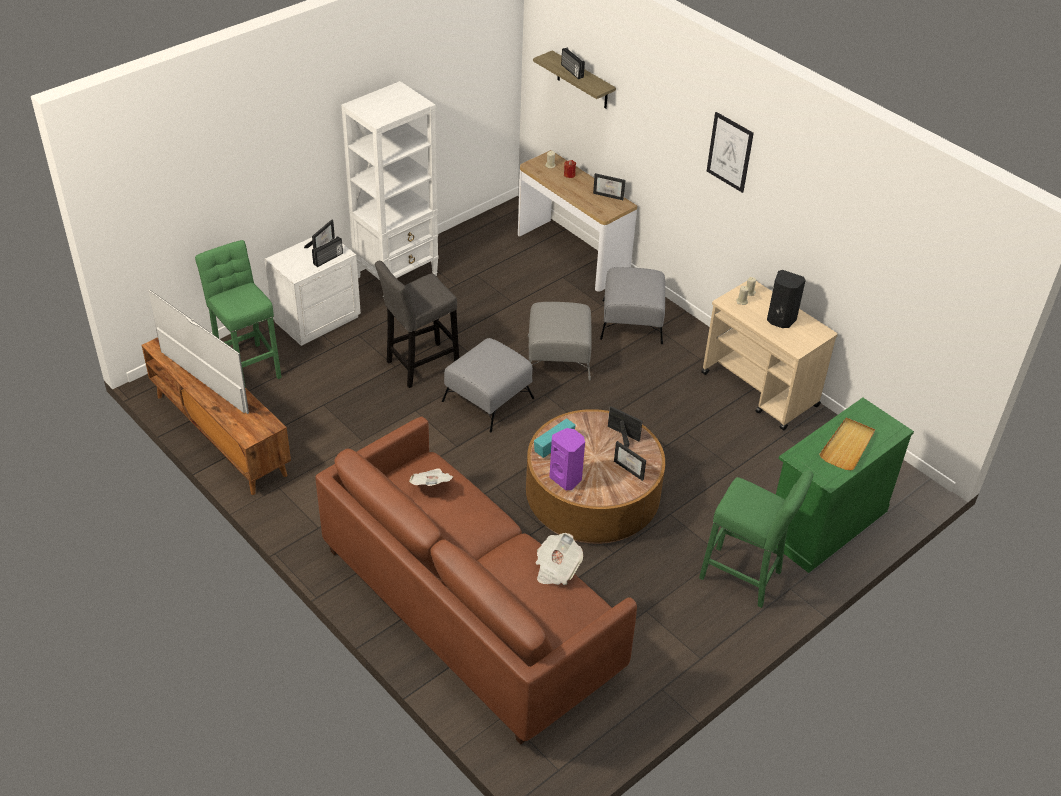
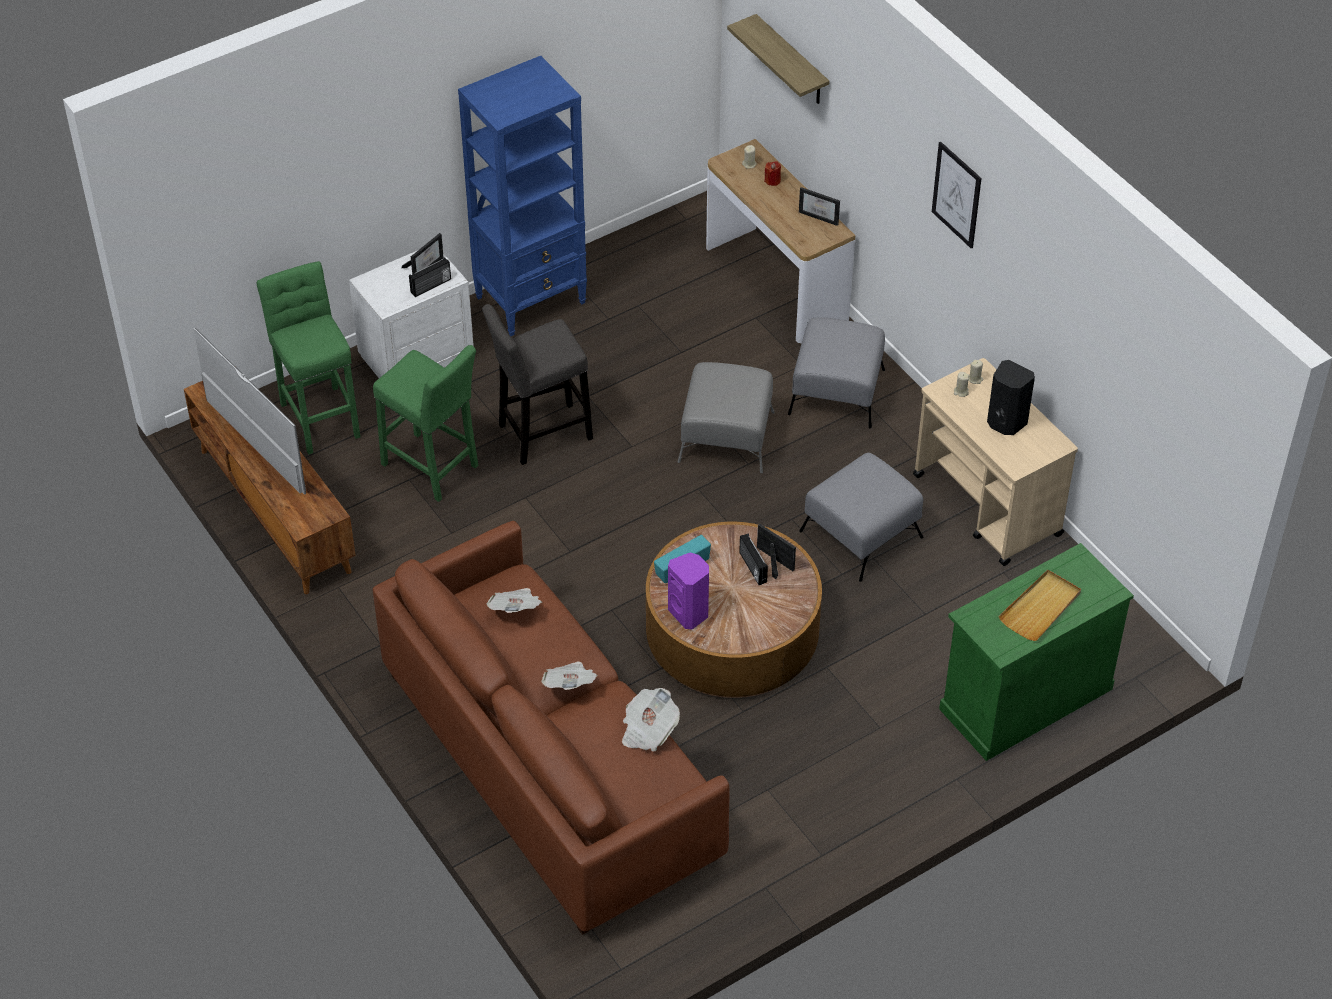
camera: 10 degrees right, 5 degrees up
(397, 276) = (531, 299): white bookcase -> blue bookcase
(485, 539) = (570, 685): none -> newspaper
(488, 399) = (623, 489): grey ottoman -> grey ottoman (862, 534)
(571, 71) = (775, 50): radio -> radio (752, 568)
(631, 469) = (775, 607): picture frame -> none
(744, 578) = (901, 759): green stool -> green stool (433, 469)

